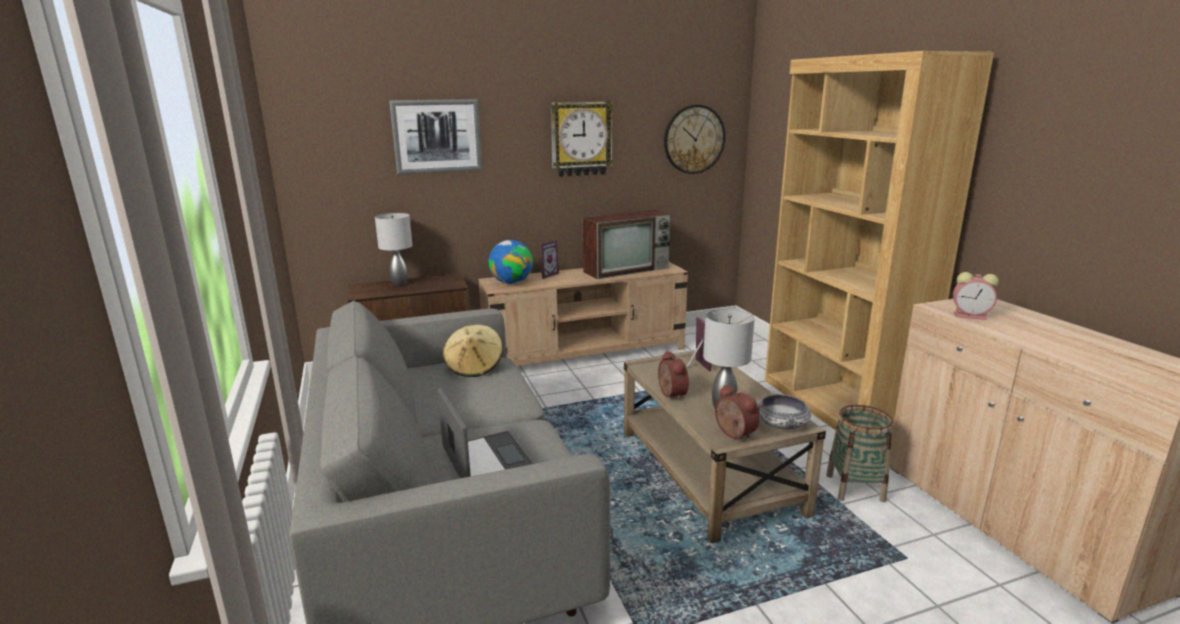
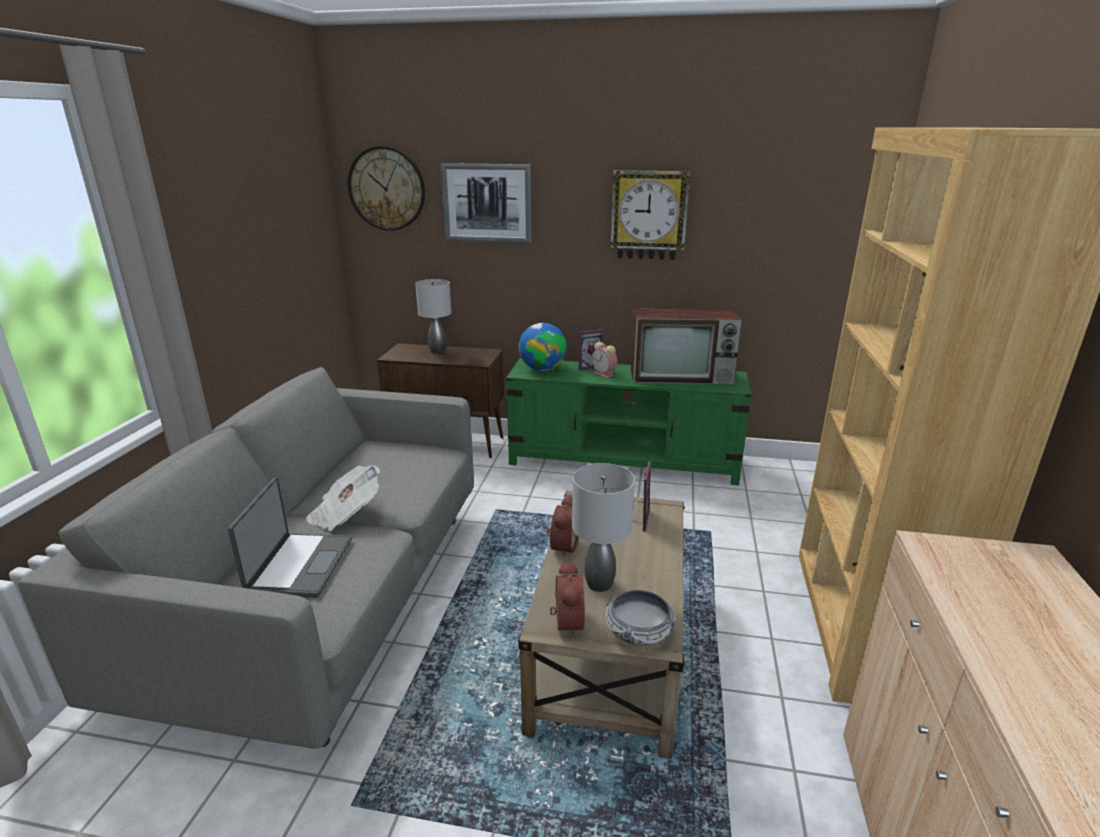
camera: 30 degrees right, 5 degrees up
(473, 421) = (346, 514): none -> newspaper
(474, 367) = (418, 455): beige hat -> none
(586, 353) = (623, 461): beige tv stand -> green tv stand
(694, 139) = (806, 225): wall clock -> wall clock (387, 189)
(855, 487) = (767, 746): basket -> none
(971, 316) = (962, 579): alarm clock -> alarm clock (604, 374)

